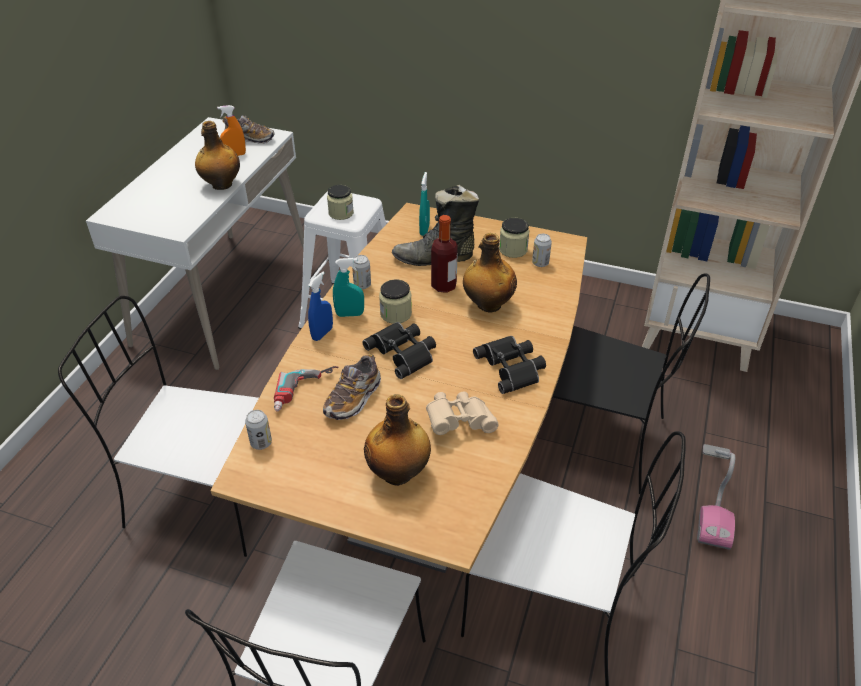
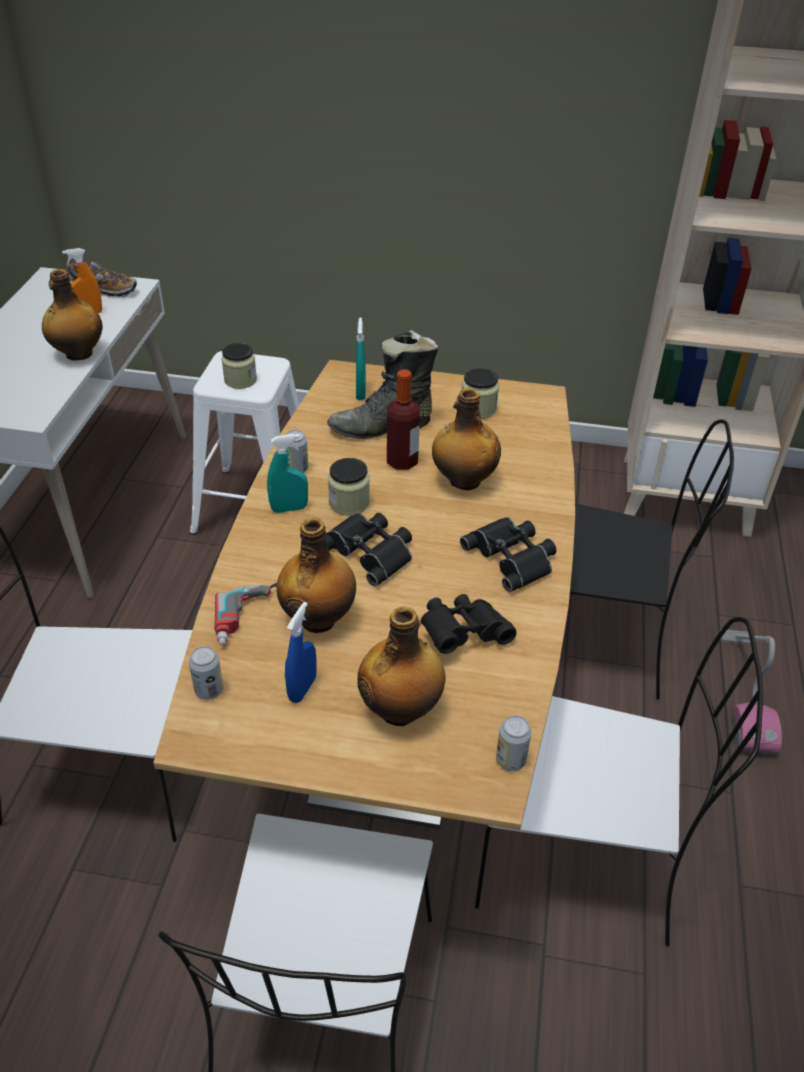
camera: 10 degrees left, 0 degrees up
(322, 333) = (258, 537): blue spray bottle -> blue spray bottle (302, 688)
(353, 399) = (319, 618): shoe -> bottle
(459, 422) = (463, 634): beige binoculars -> black binoculars
(540, 263) = (516, 423): can -> can (510, 760)

